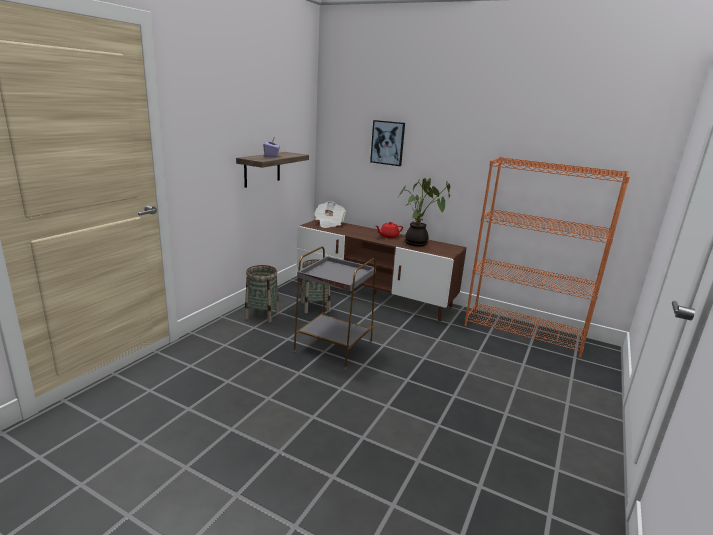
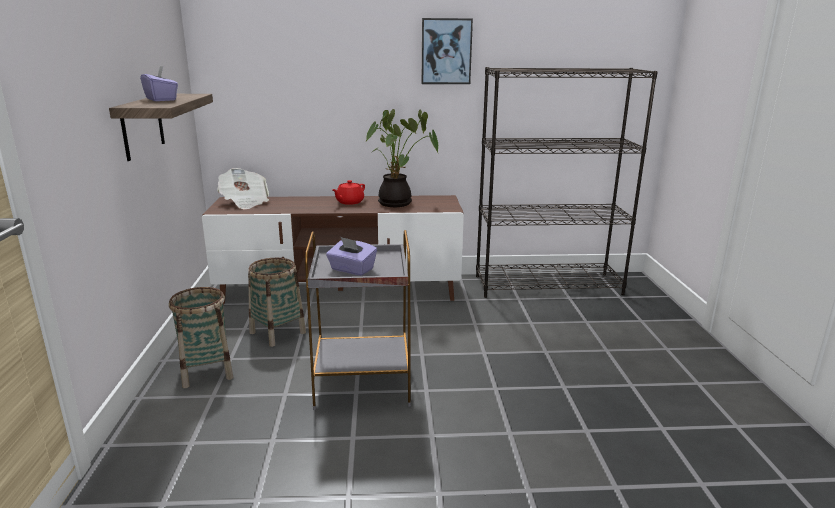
camera: 30 degrees left, 0 degrees up
(330, 274) = (352, 270): none -> purple tissue box
(387, 143) = (318, 65): picture -> picture (446, 51)
(523, 332) = (548, 285): orange bookcase -> black bookcase

